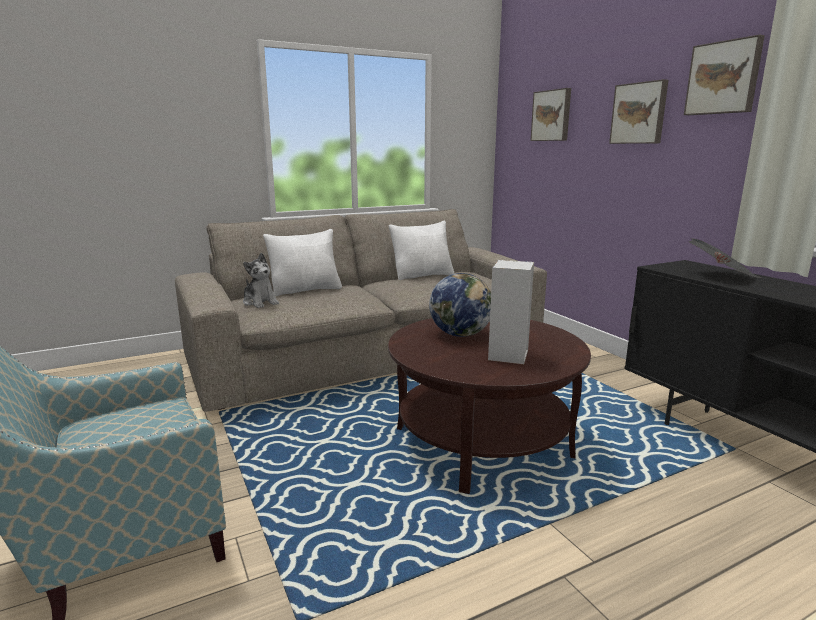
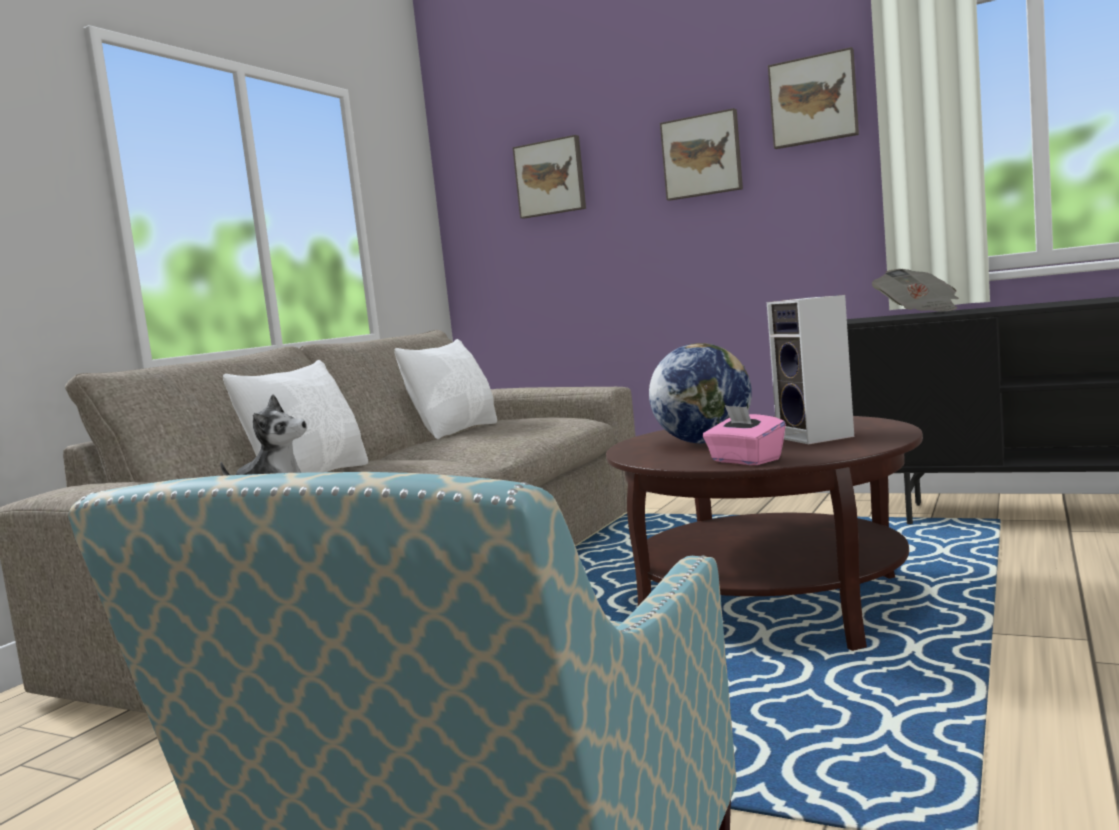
camera: 35 degrees left, 10 degrees down
(428, 360) = (745, 461): none -> pink tissue box

